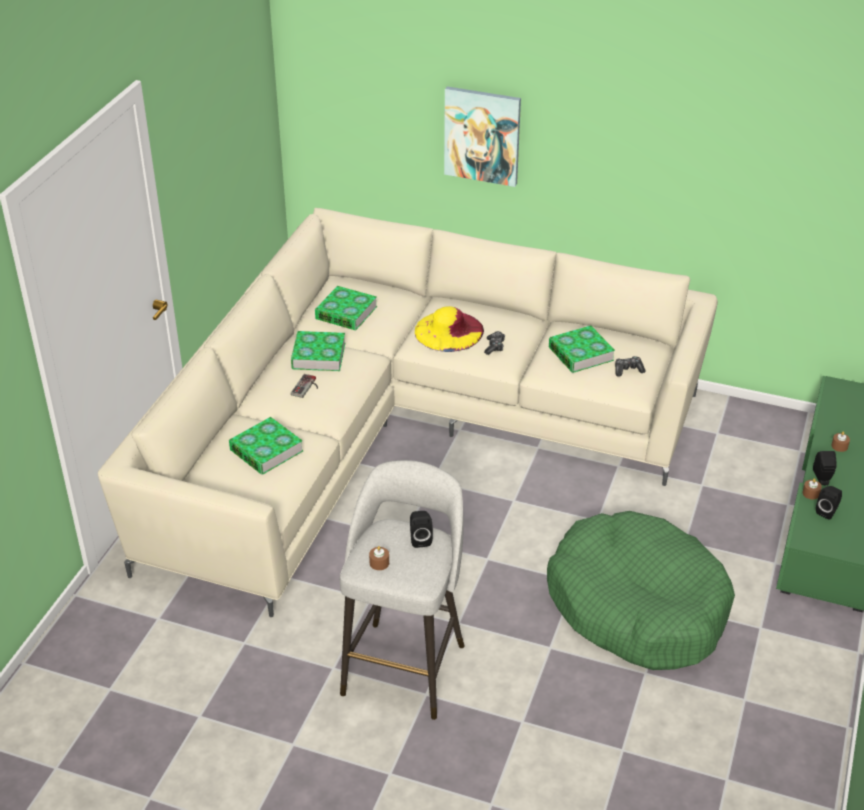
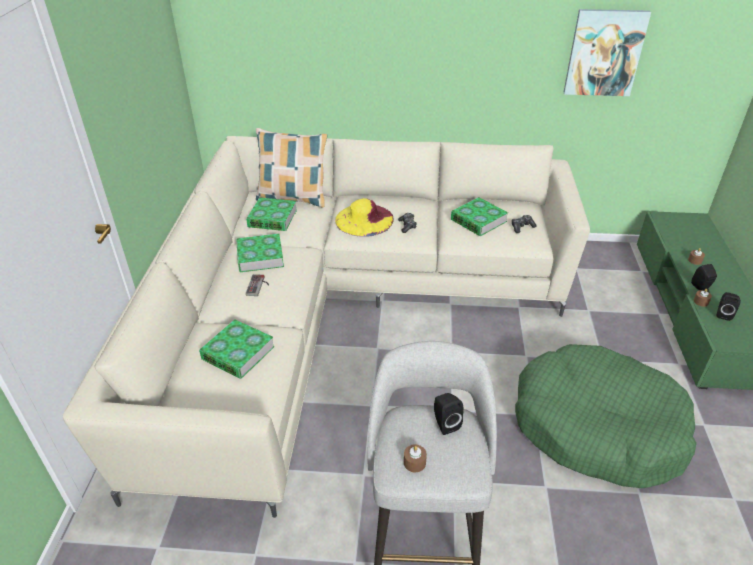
camera: 15 degrees left, 0 degrees up
(378, 291) = (293, 198): none -> pillow
(482, 135) = (366, 50): picture -> picture (604, 53)

